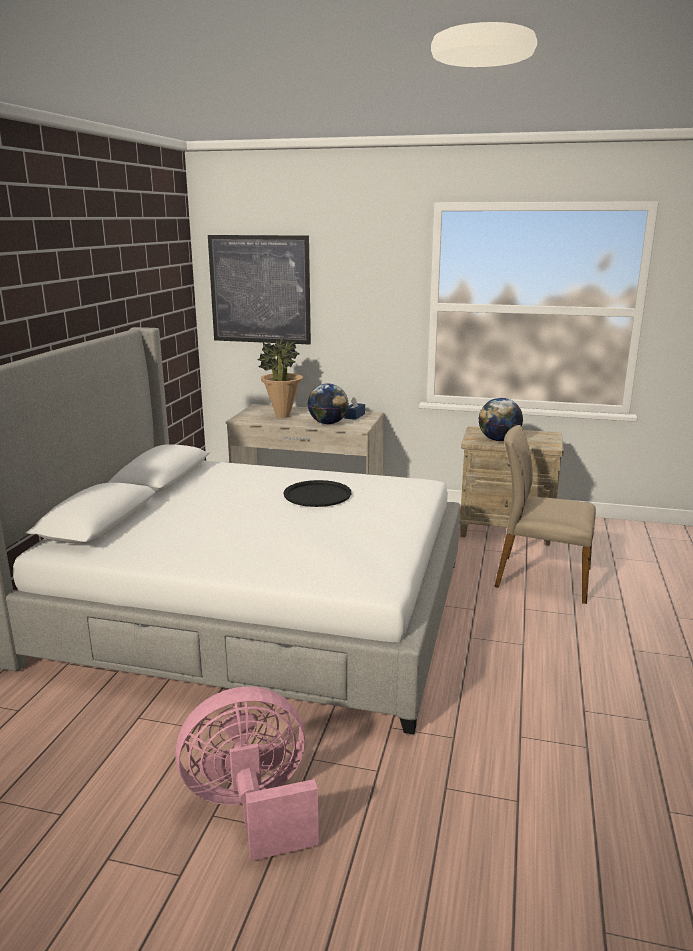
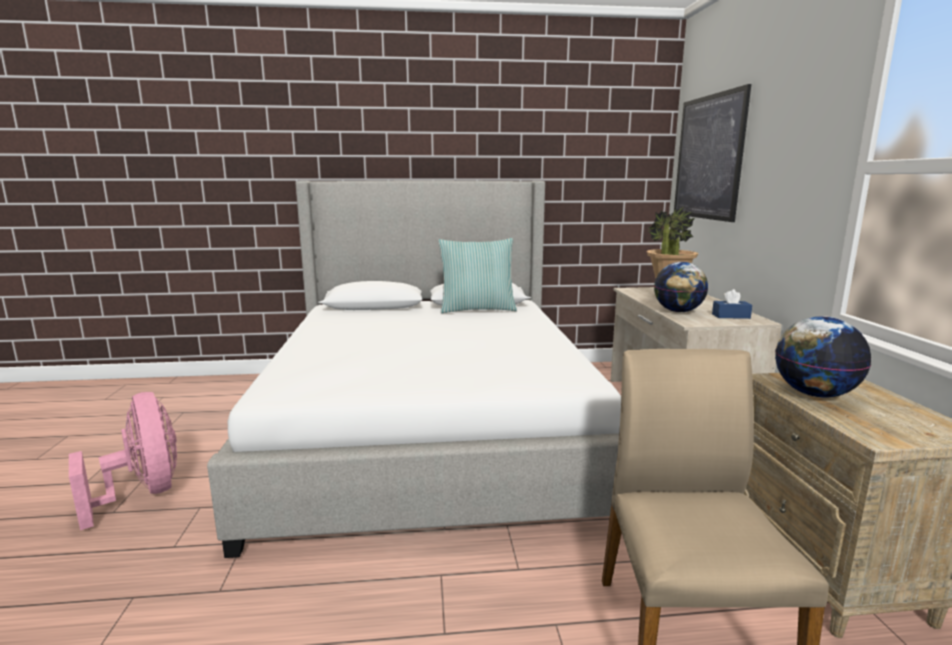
camera: 70 degrees right, 5 degrees down
(186, 481) = (477, 309): none -> pillow
(317, 495) = (489, 346): black tray -> none

